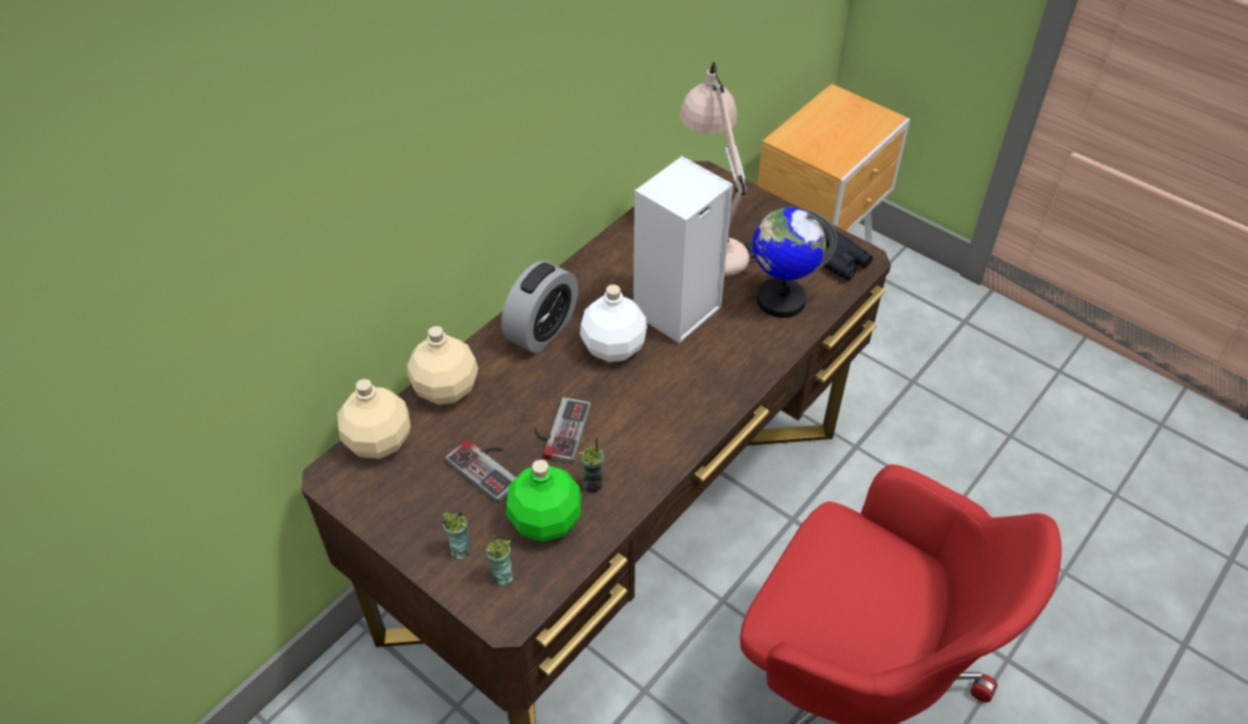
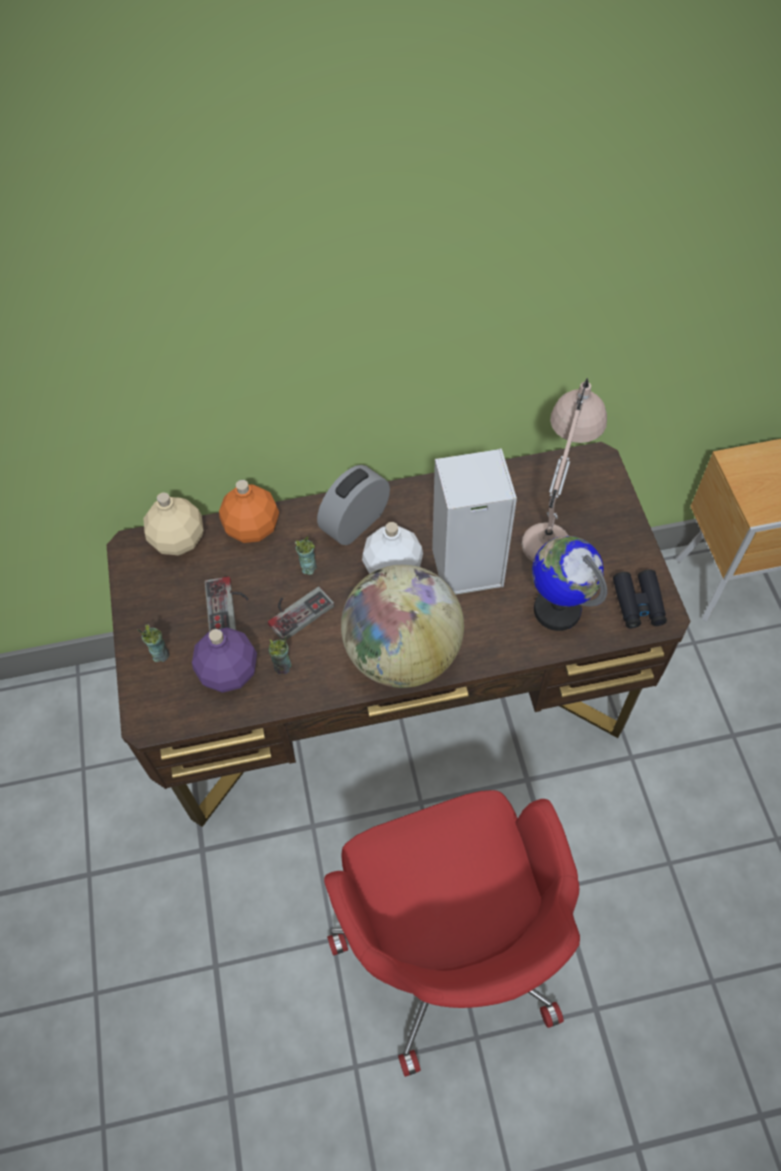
camera: 40 degrees right, 10 degrees up
(445, 389) = (251, 528): beige bottle -> orange bottle
(502, 575) = (168, 691): cup -> cup (308, 567)
(542, 330) = (355, 522): alarm clock -> alarm clock turned 150 degrees clockwise
(544, 521) = (228, 672): green bottle -> purple bottle
(689, 407) = (402, 653): none -> globe

